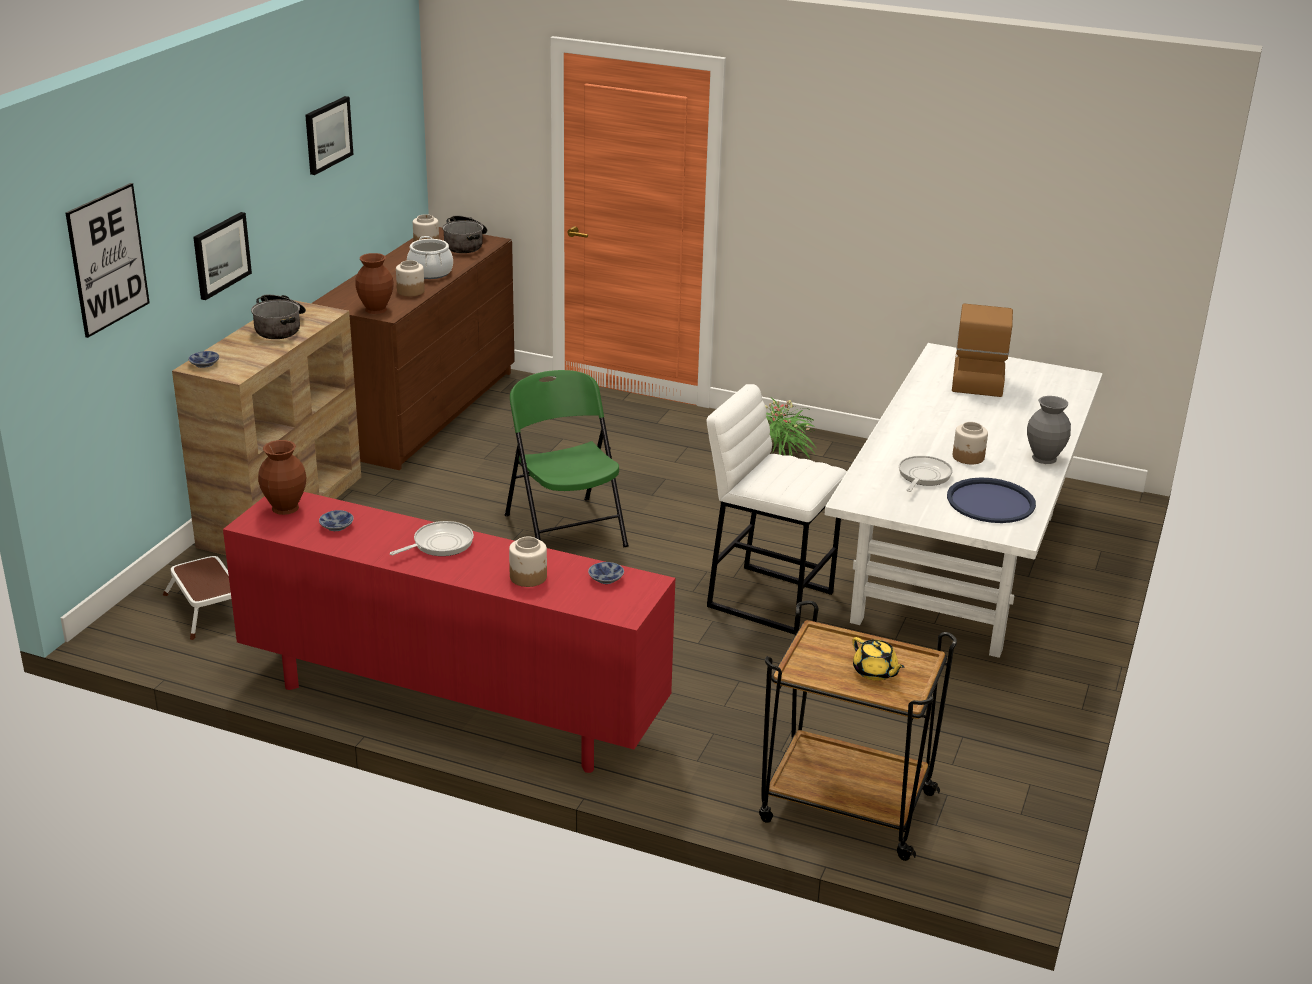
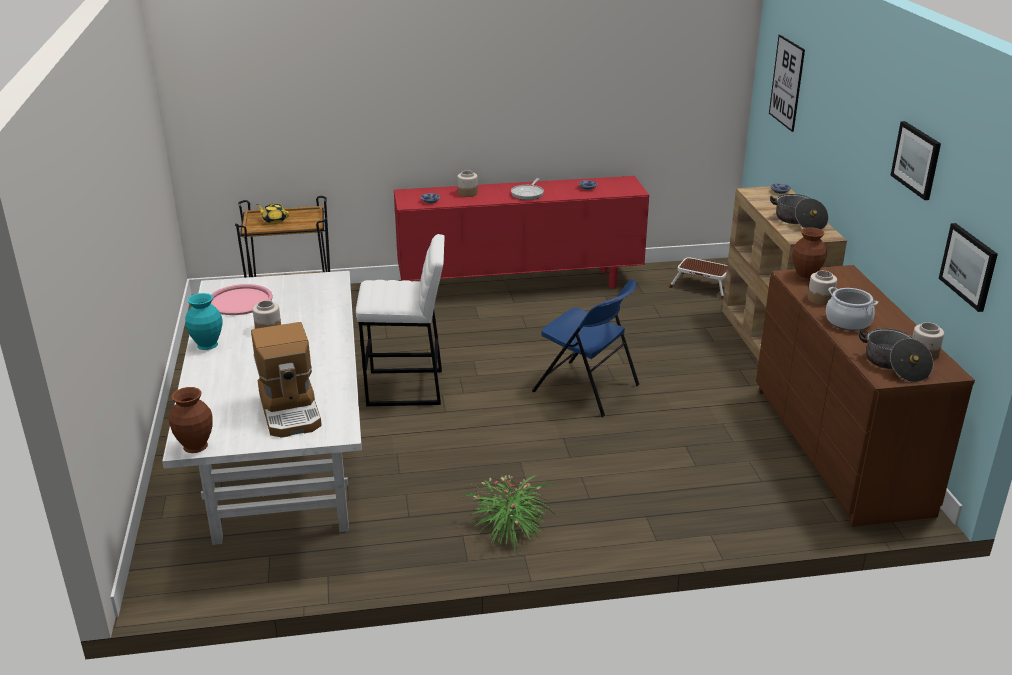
camera: 150 degrees right, 0 degrees up
(221, 255) = (829, 155): picture -> picture (969, 266)
(284, 507) = (626, 188): brown vase -> brown vase (196, 446)
(566, 530) = (586, 388): green chair -> blue chair
(923, 476) = (295, 305): frying pan -> none
(990, 502) = (239, 301): blue tray -> pink tray
(1043, 458) = (208, 345): grey vase -> turquoise vase

